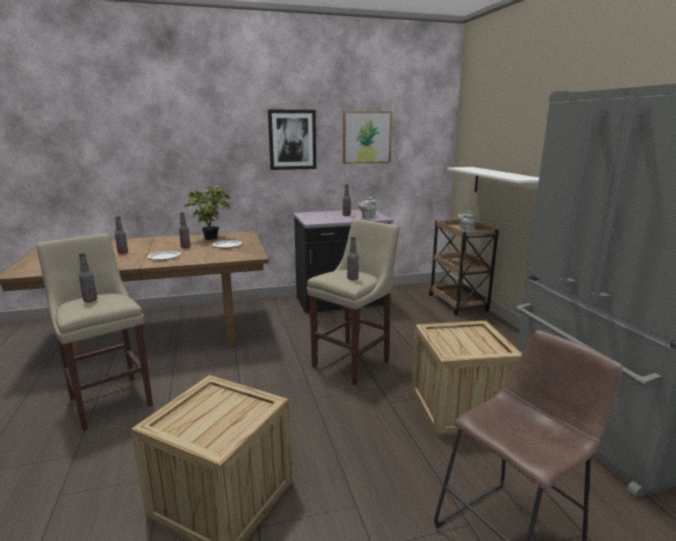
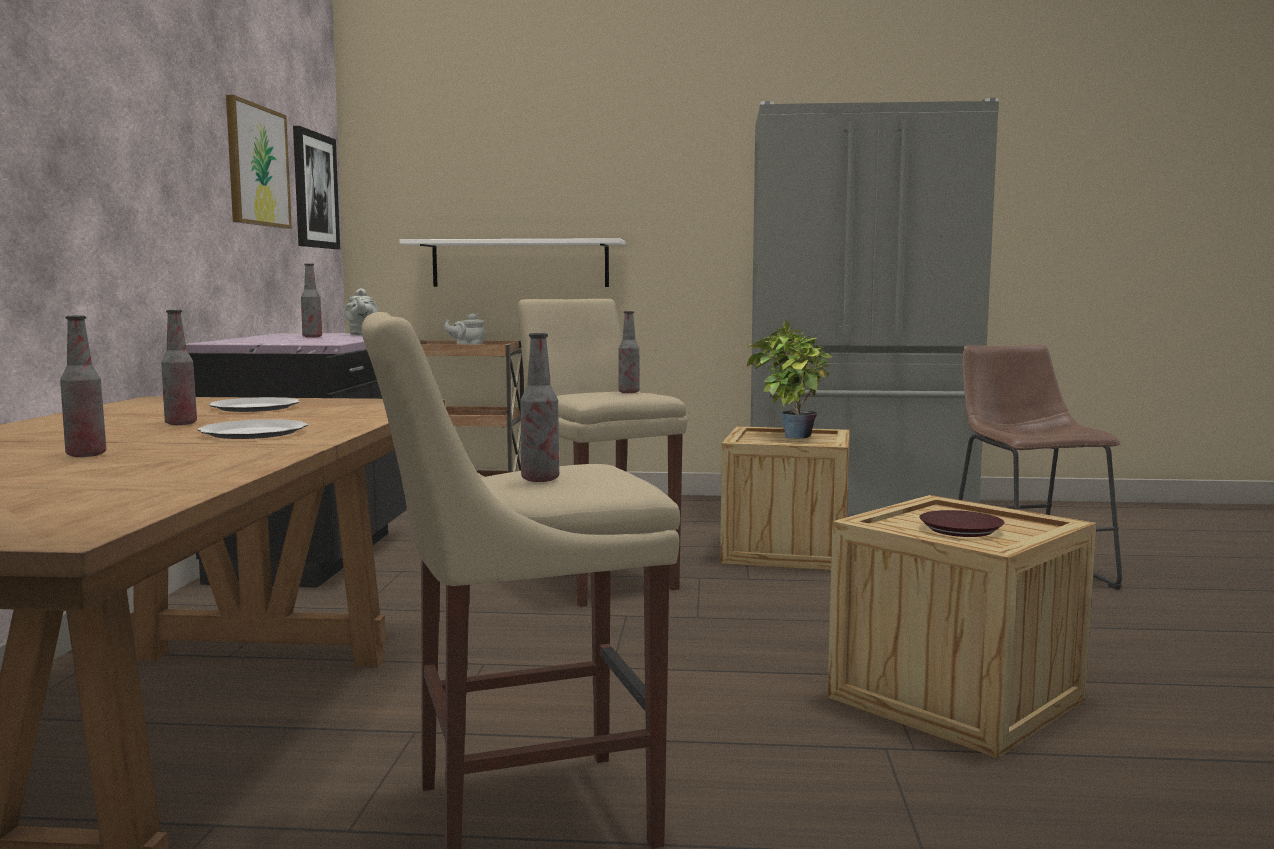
camera: 70 degrees left, 10 degrees down
(204, 415) = (961, 530): none -> brown plate
(212, 238) = (133, 412): potted plant -> potted plant (790, 437)
(292, 140) = (161, 146): picture -> picture (314, 190)

